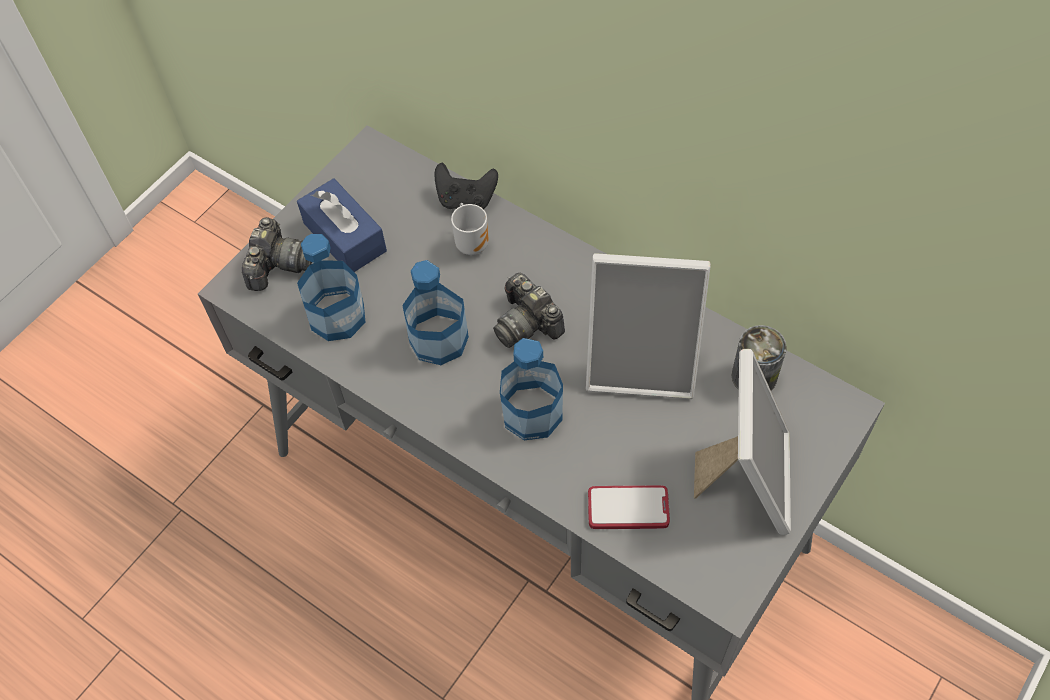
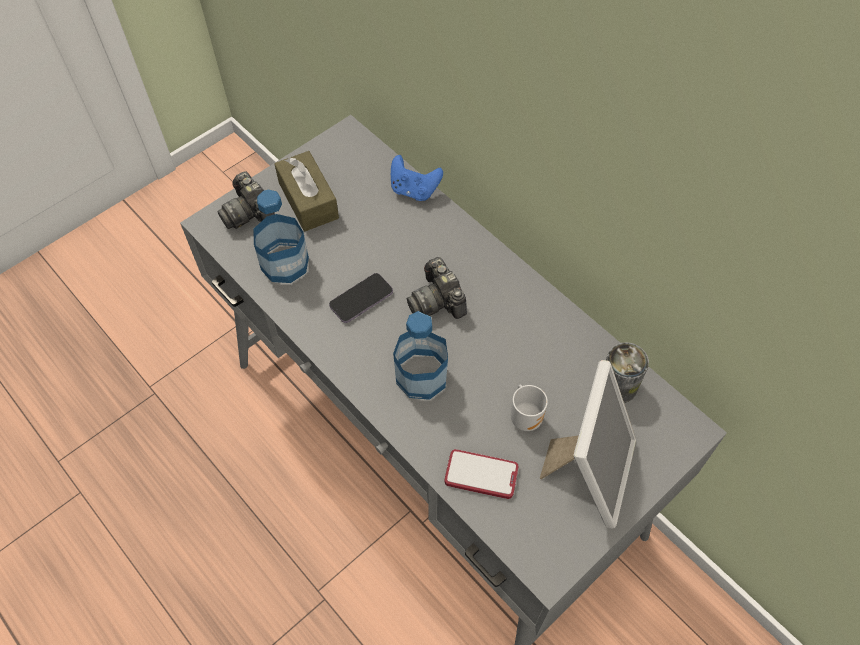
camera: 10 degrees right, 0 degrees up
(278, 265) = (249, 213): camera -> camera turned 120 degrees clockwise
(345, 237) = (308, 200): blue tissue box -> brown tissue box
(439, 340) = (361, 299): bottle -> phone
(466, 200) = (414, 190): black game controller -> blue game controller
(472, 243) = (410, 226): mug -> mug (526, 417)
(642, 362) = (525, 353): picture frame -> none

